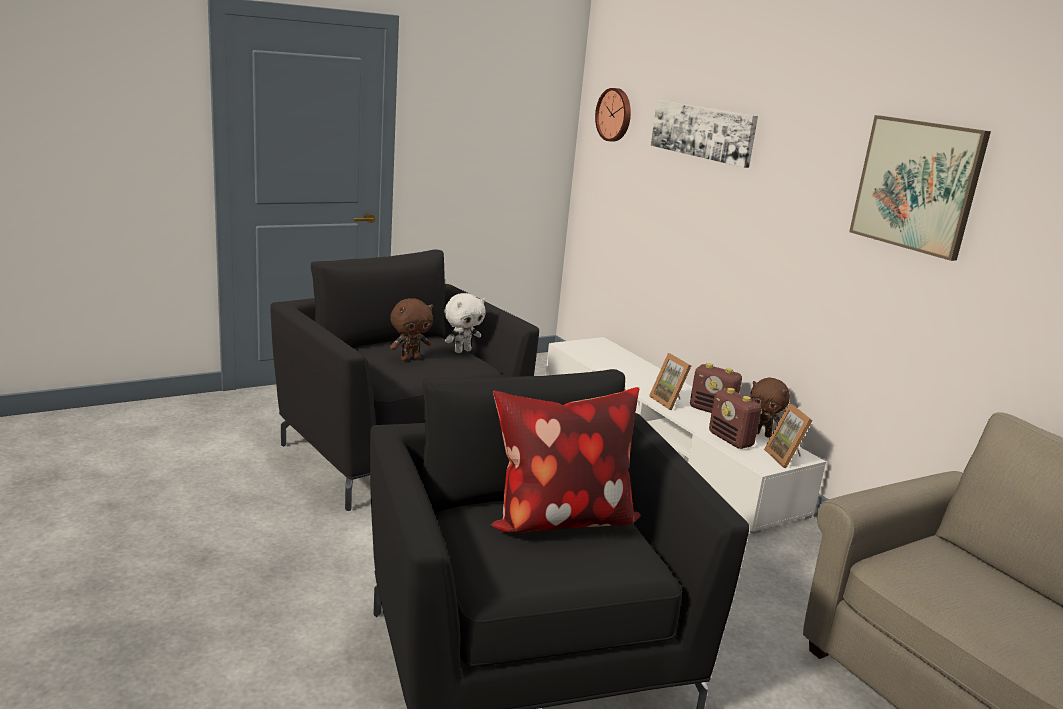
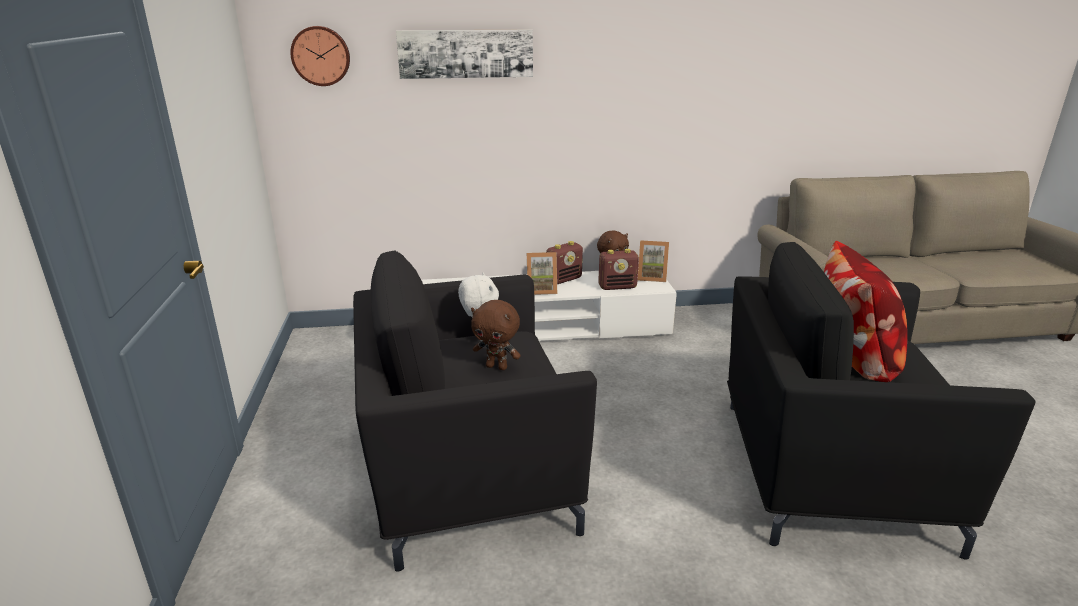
camera: 65 degrees left, 5 degrees up
(410, 359) = (497, 367): brown plush toy -> brown plush toy turned 120 degrees clockwise
(917, 185) = (691, 58): picture -> none

